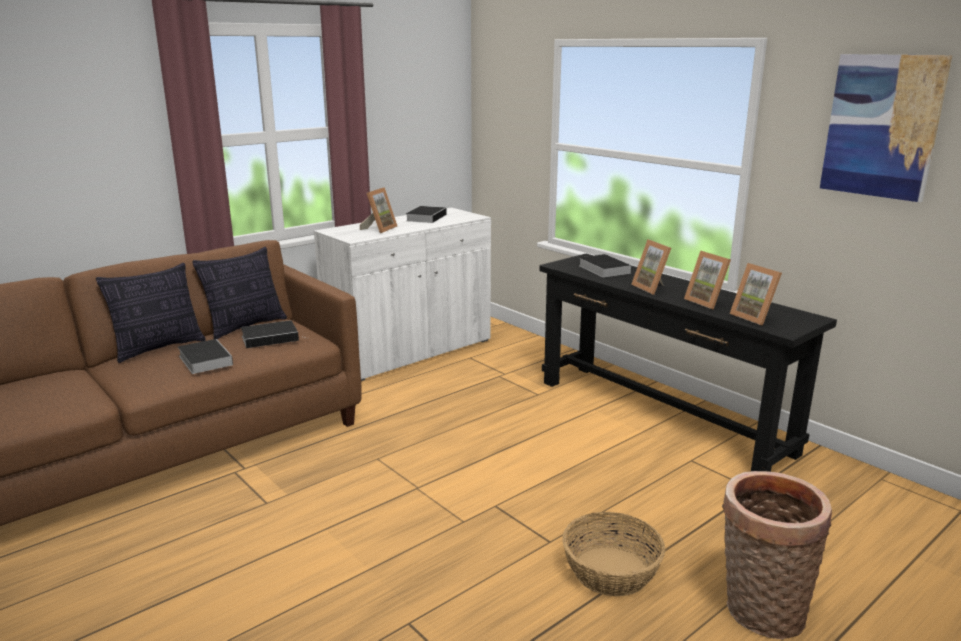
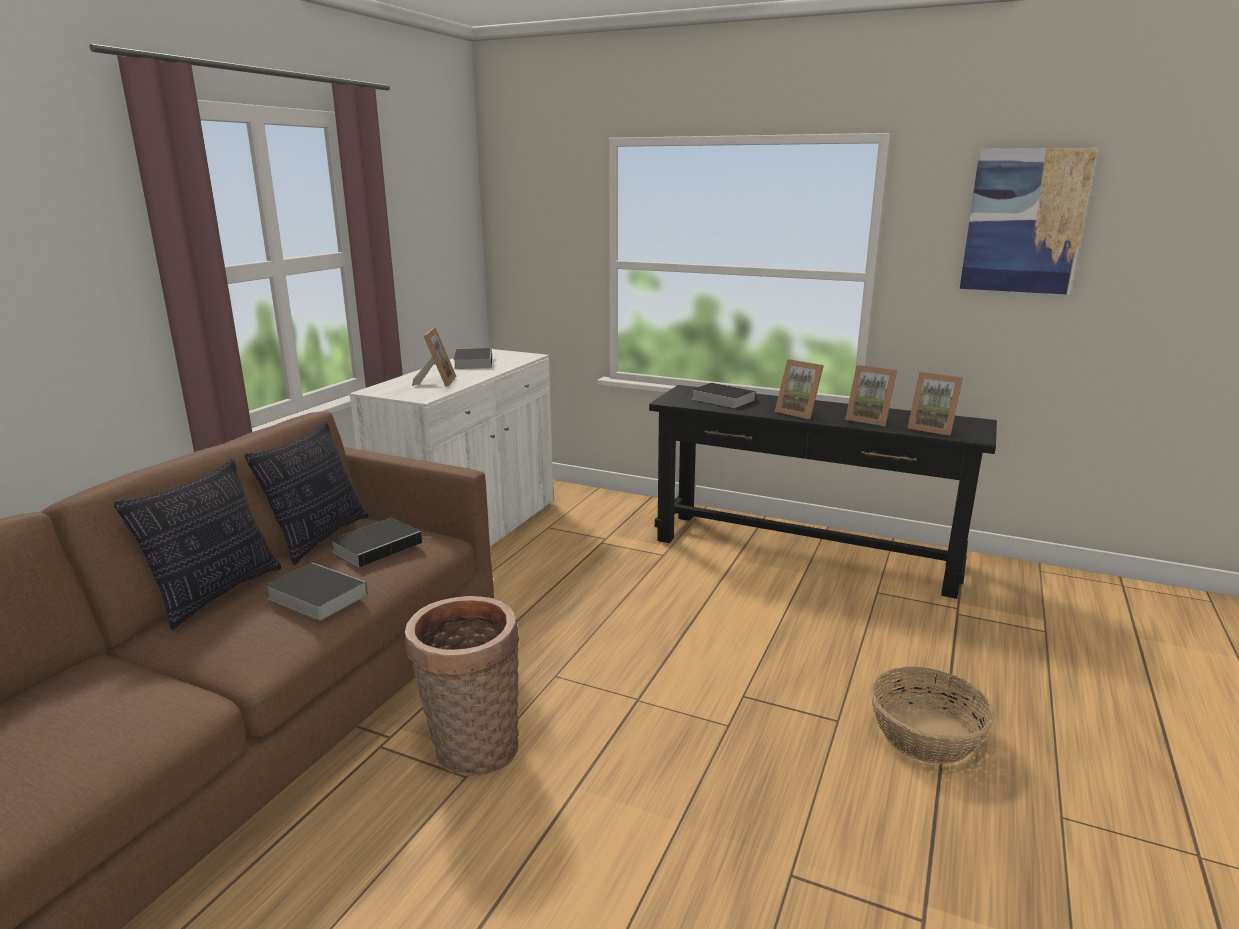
camera: 25 degrees left, 0 degrees up
(759, 611) = (1085, 732): basket -> basket (471, 749)

